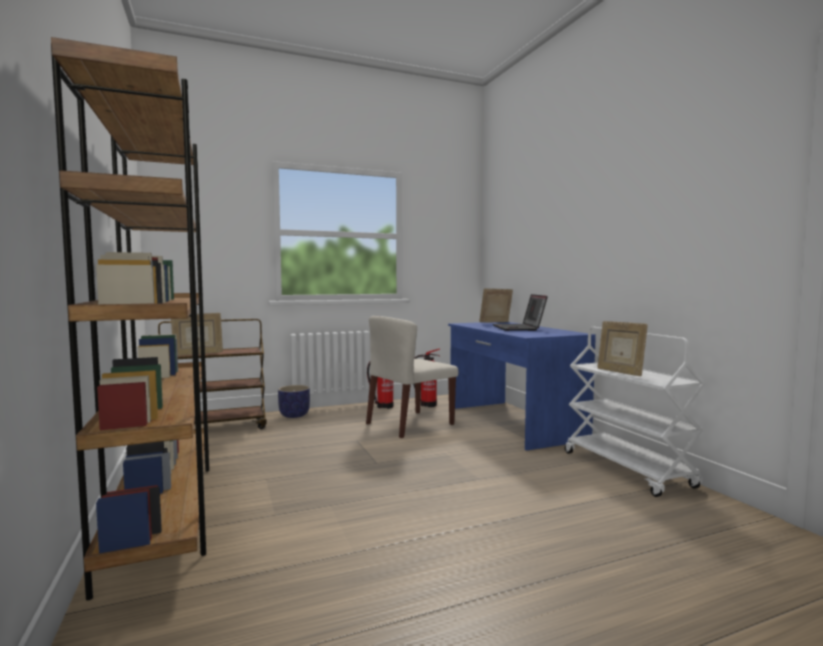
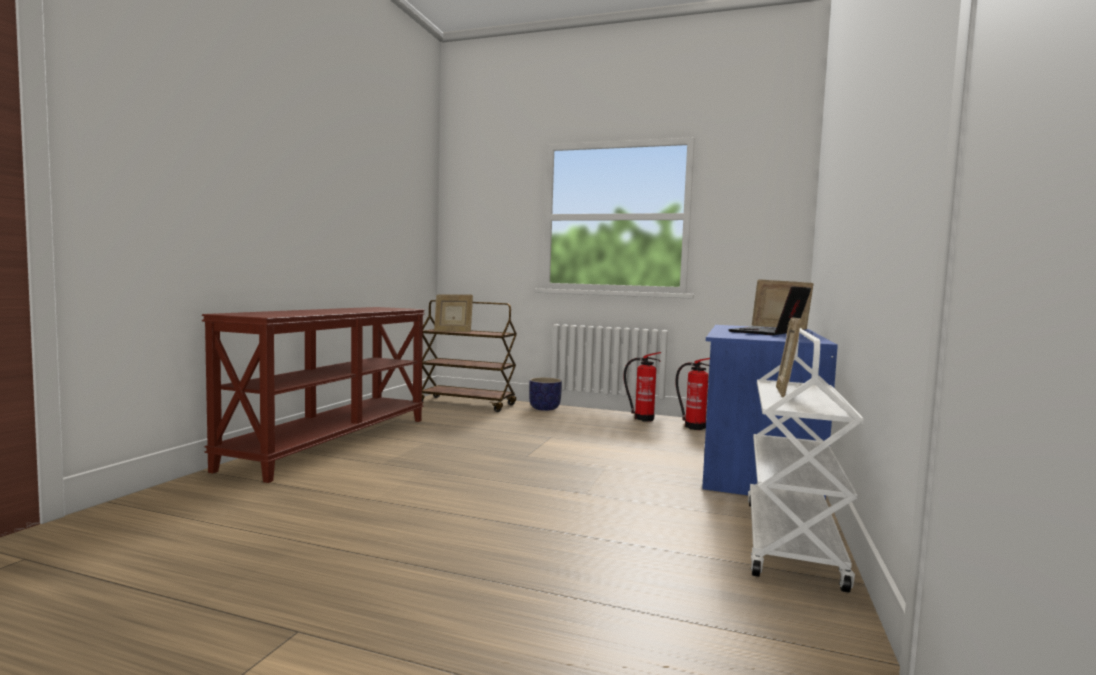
camera: 40 degrees right, 0 degrees up
(163, 511) = (332, 442): brown bookcase -> brown console table
(409, 424) = (631, 437): beige chair -> none

